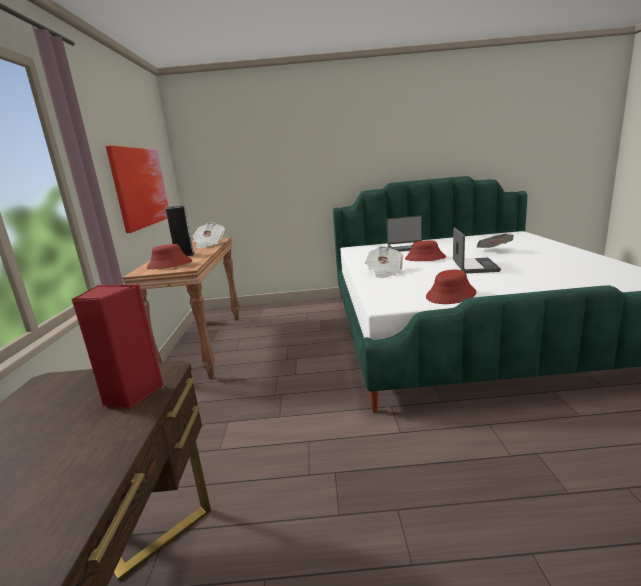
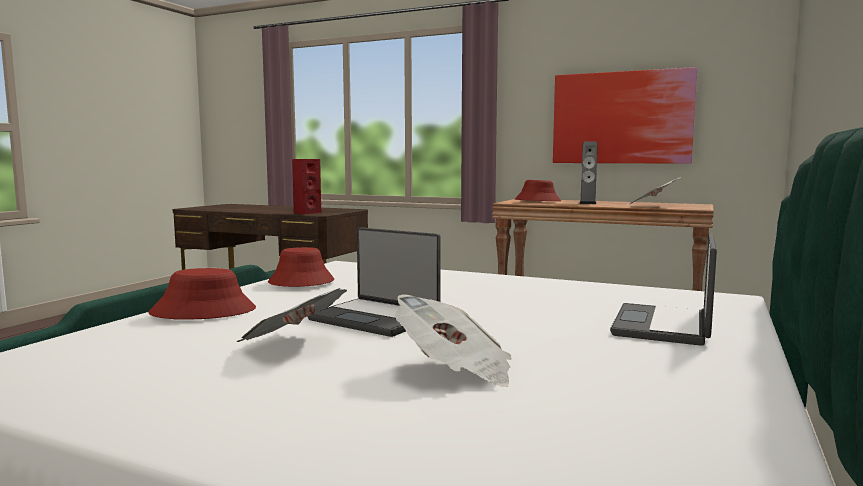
camera: 115 degrees right, 10 degrees down
(384, 272) = (468, 282): newspaper -> newspaper (293, 344)
(425, 258) = (514, 312): red hat -> red hat (204, 311)

